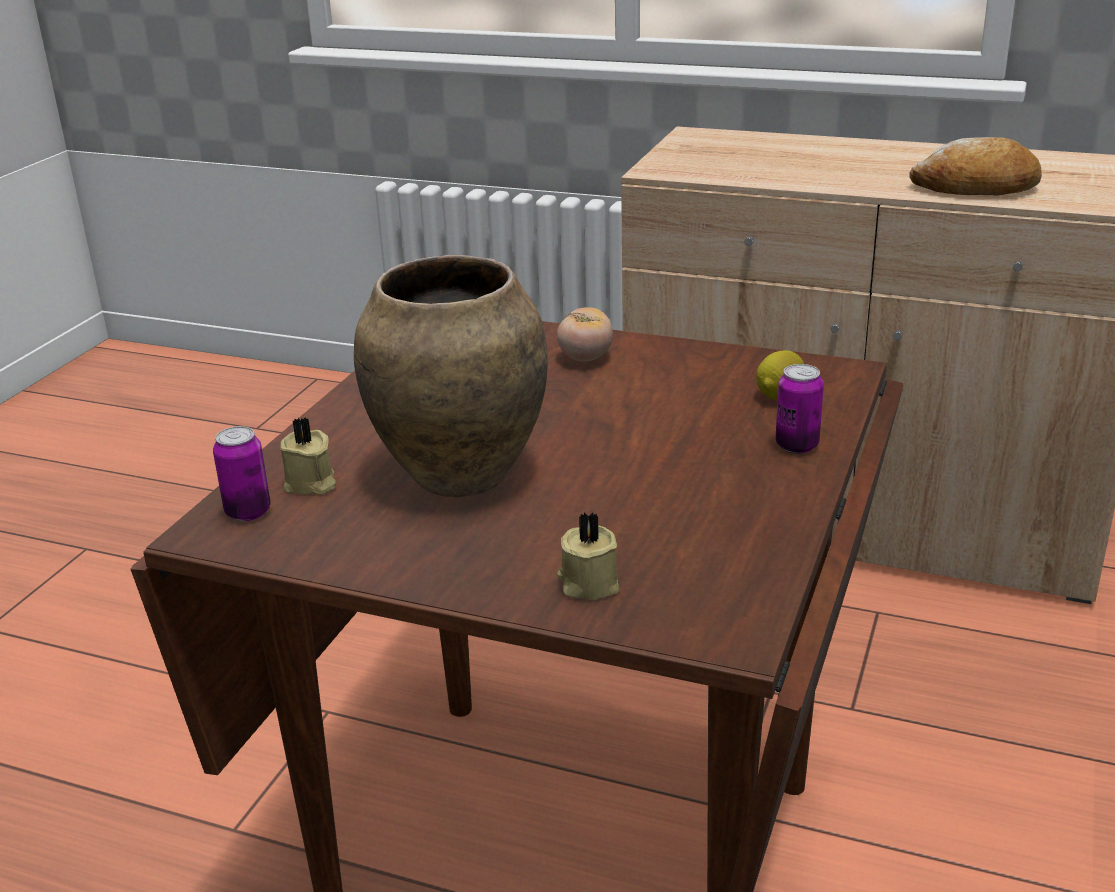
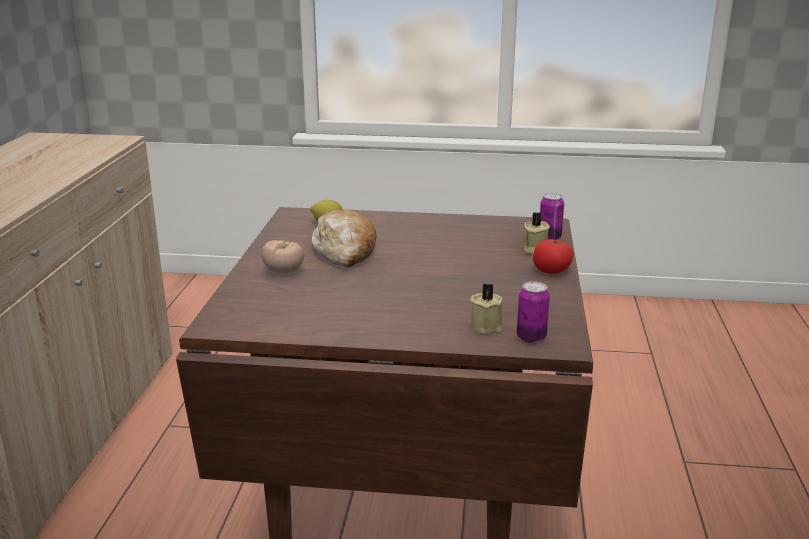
camera: 105 degrees left, 5 degrees down
(459, 476) = (455, 286): brown vase -> none
(470, 582) = (552, 271): none -> tomato
(796, 445) = (384, 220): can -> can (549, 237)
(976, 188) = (65, 164): bread -> bread (345, 251)

